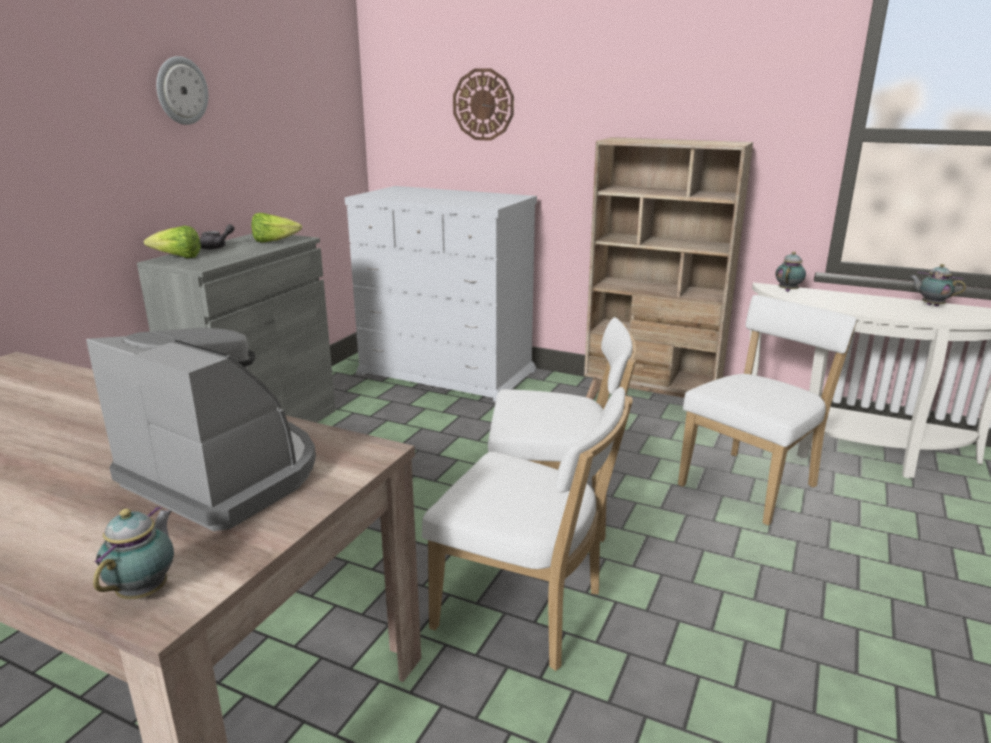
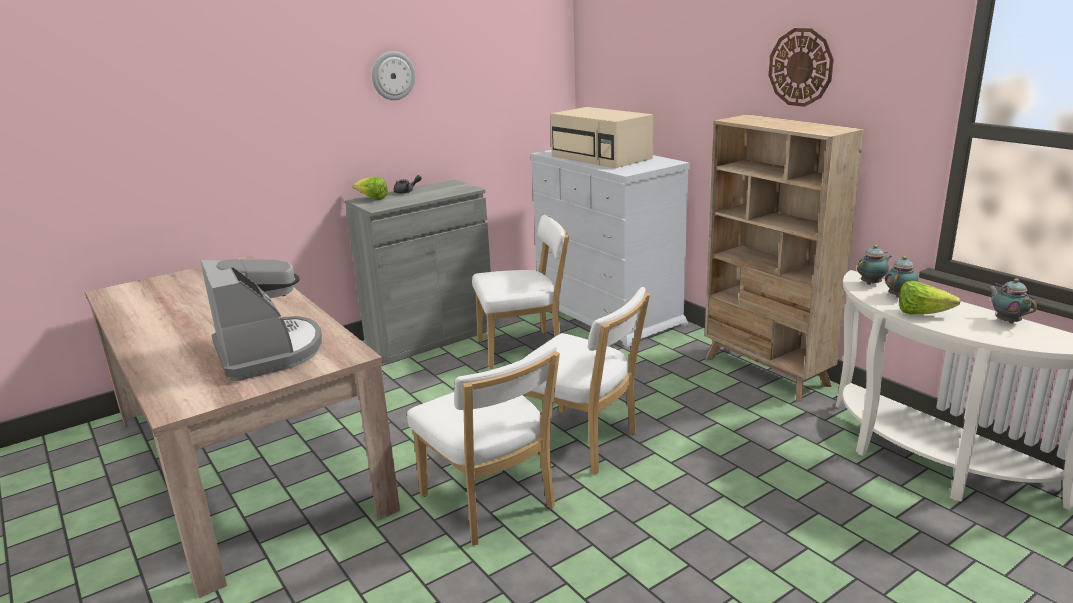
camera: 30 degrees right, 0 degrees up
(146, 590) = (176, 400): teapot -> teapot (899, 296)
(274, 242) = (448, 190): lettuce -> lettuce (921, 313)
(437, 196) = (602, 158): none -> beige microwave
(483, 104) = (655, 76): wall clock -> wall clock (800, 67)
(752, 484) = (778, 464): white chair -> white chair (524, 349)

